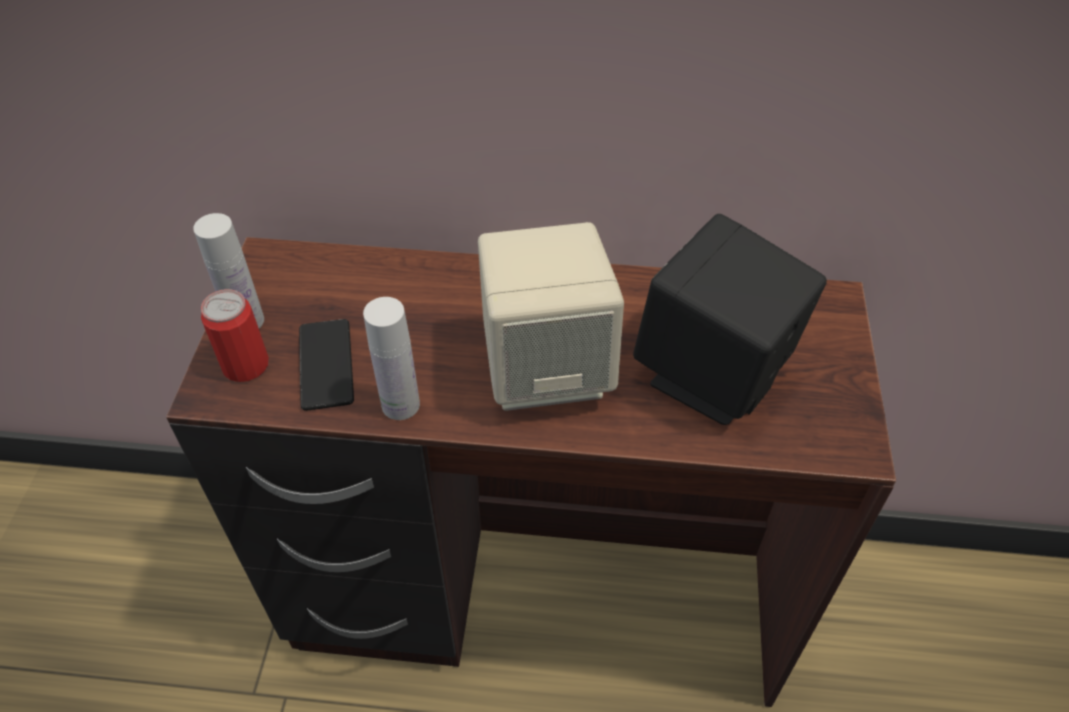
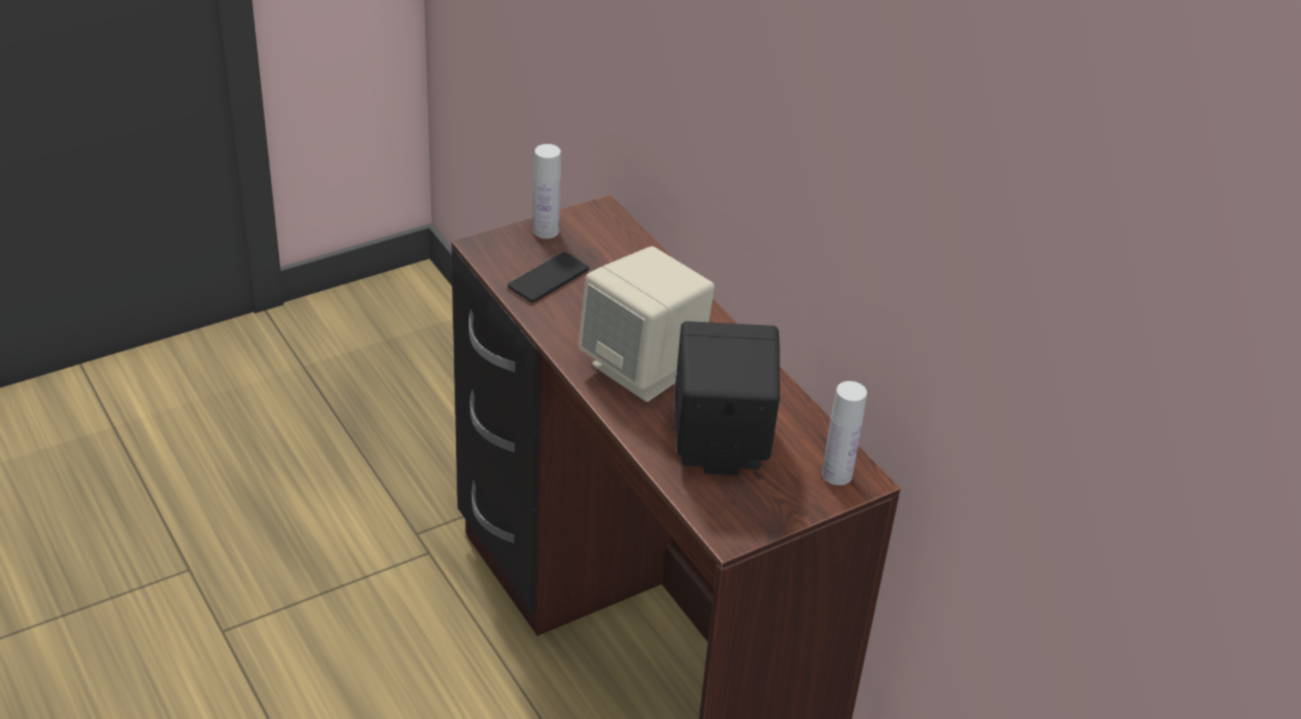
camera: 50 degrees right, 10 degrees down
(245, 365) = (515, 248): can -> none
(400, 404) = (551, 322): white bottle -> white bottle (837, 474)

